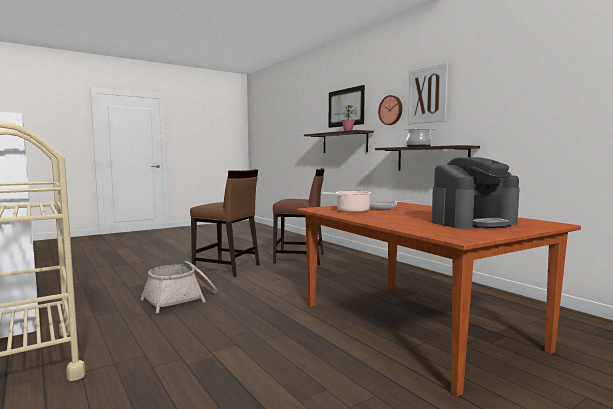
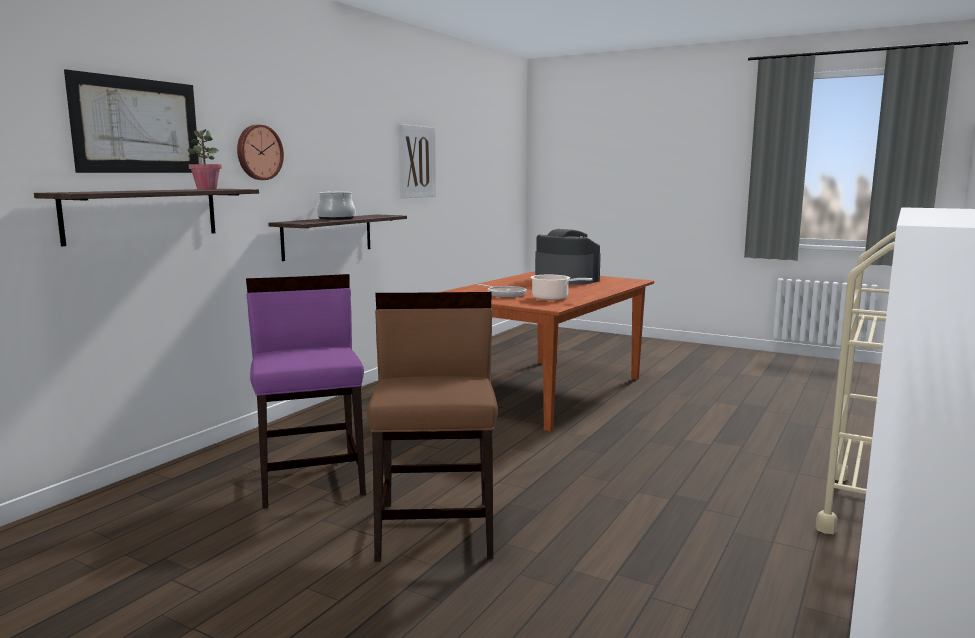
camera: 115 degrees left, 5 degrees up
(181, 299) = (632, 505): basket -> none
(300, 259) = (312, 479): brown chair -> purple chair
(427, 95) = (315, 138): picture -> picture (416, 162)

